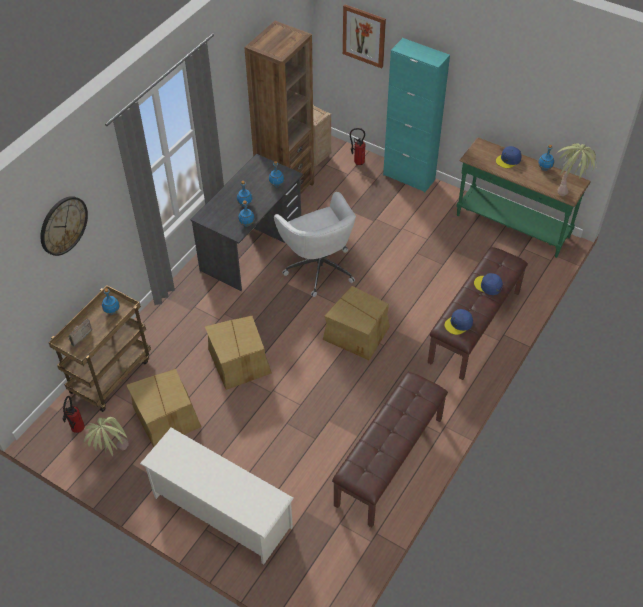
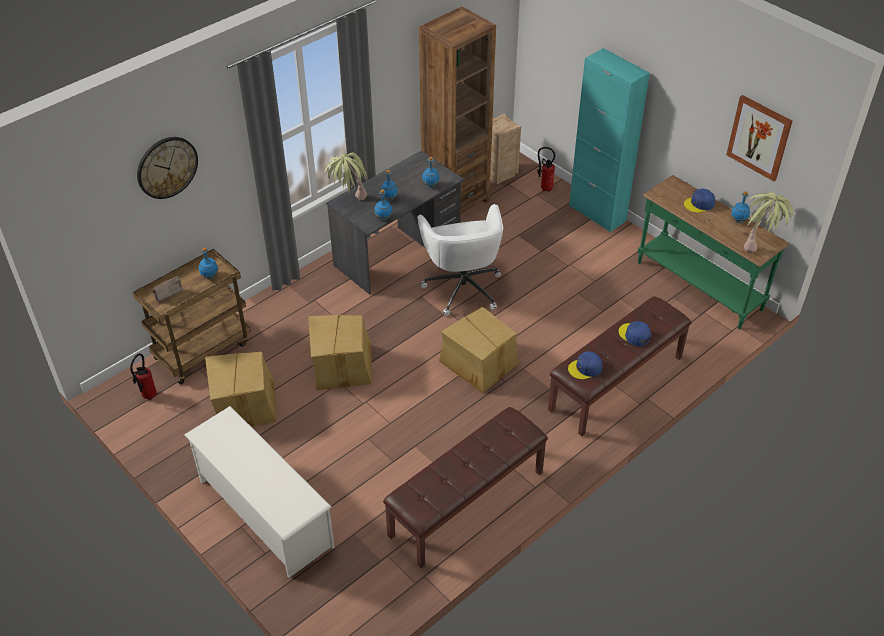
camera: 15 degrees right, 5 degrees down
(113, 455) = (174, 430): potted plant -> potted plant (349, 203)
(364, 36) = (565, 42): picture -> picture (759, 137)

